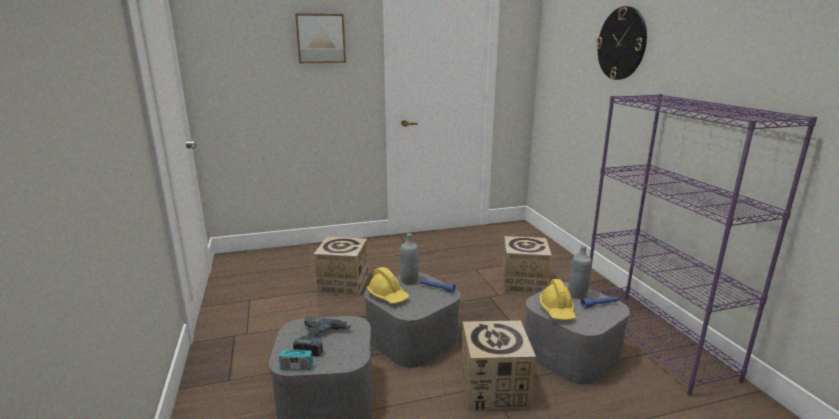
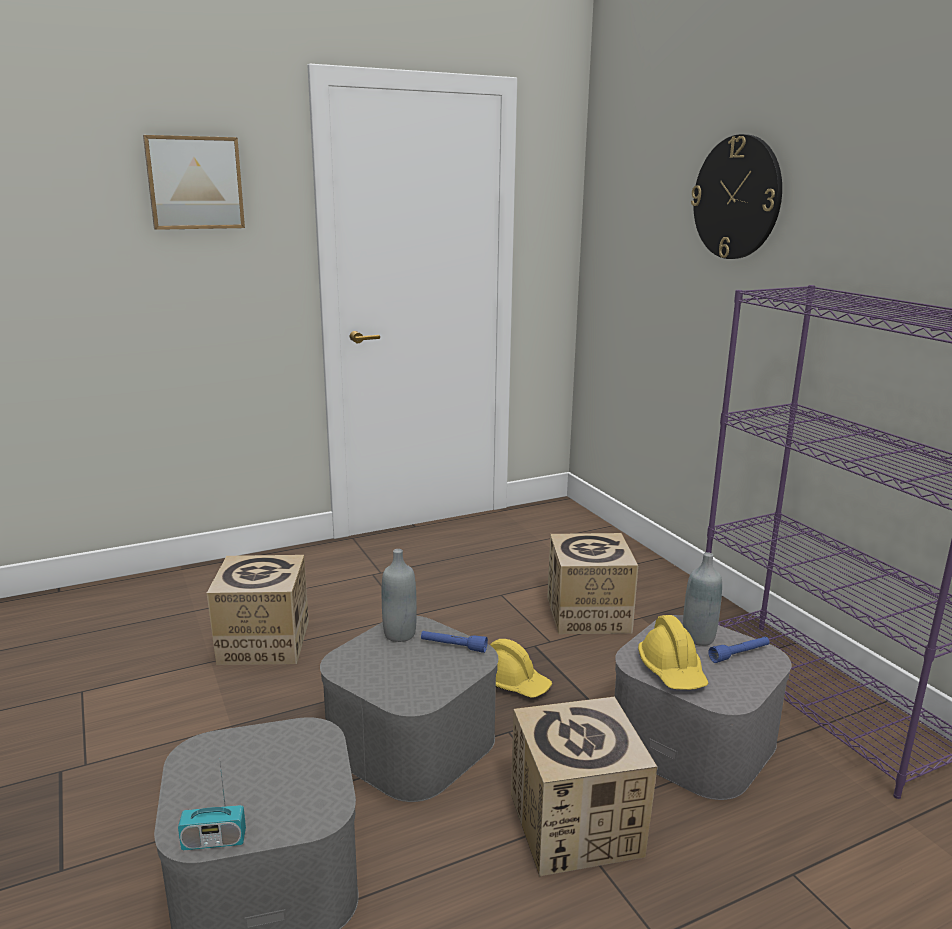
camera: 10 degrees left, 0 degrees up
(321, 340) = (254, 776): power drill -> none
(388, 296) = (366, 669): yellow hard hat -> yellow hard hat (515, 683)

